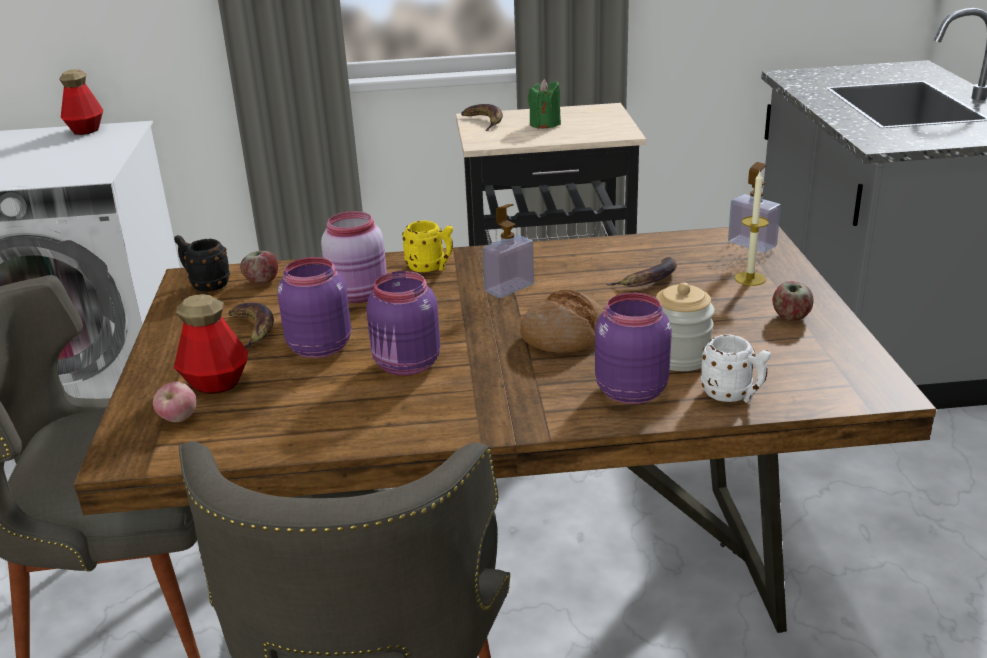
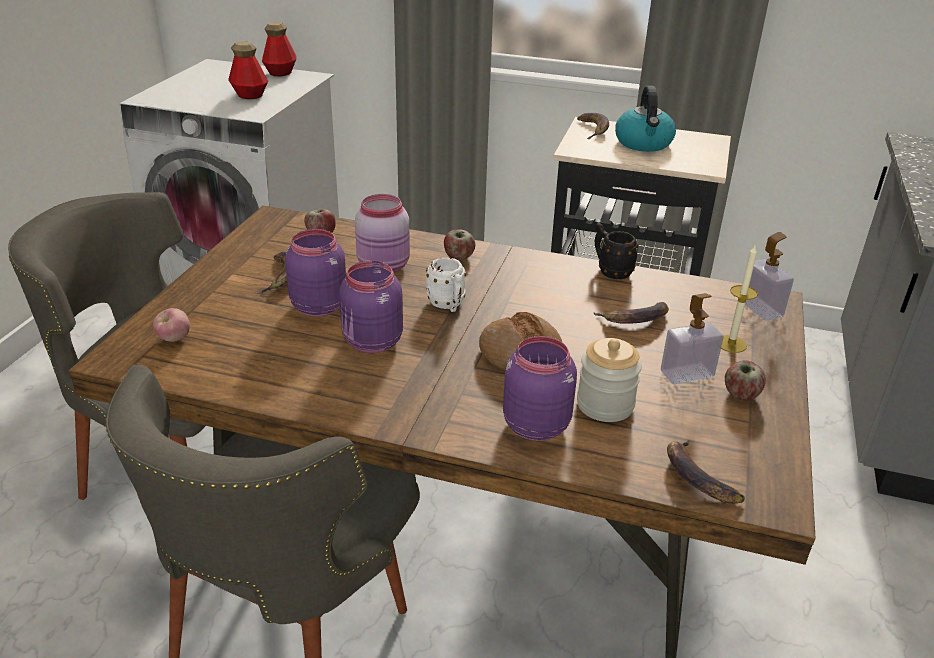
camera: 20 degrees right, 5 degrees up
(205, 284) = (279, 226): black mug -> black mug (610, 271)
(216, 383) = (222, 315): bottle -> bottle (250, 95)
(431, 268) = (458, 257): yellow mug -> apple
(509, 288) = (508, 293): soap dispenser -> soap dispenser (687, 373)
(545, 124) = (644, 143): green candle -> kettle
(733, 396) = (624, 459): white mug -> white mug (448, 305)
(807, 391) = (697, 477): none -> banana

